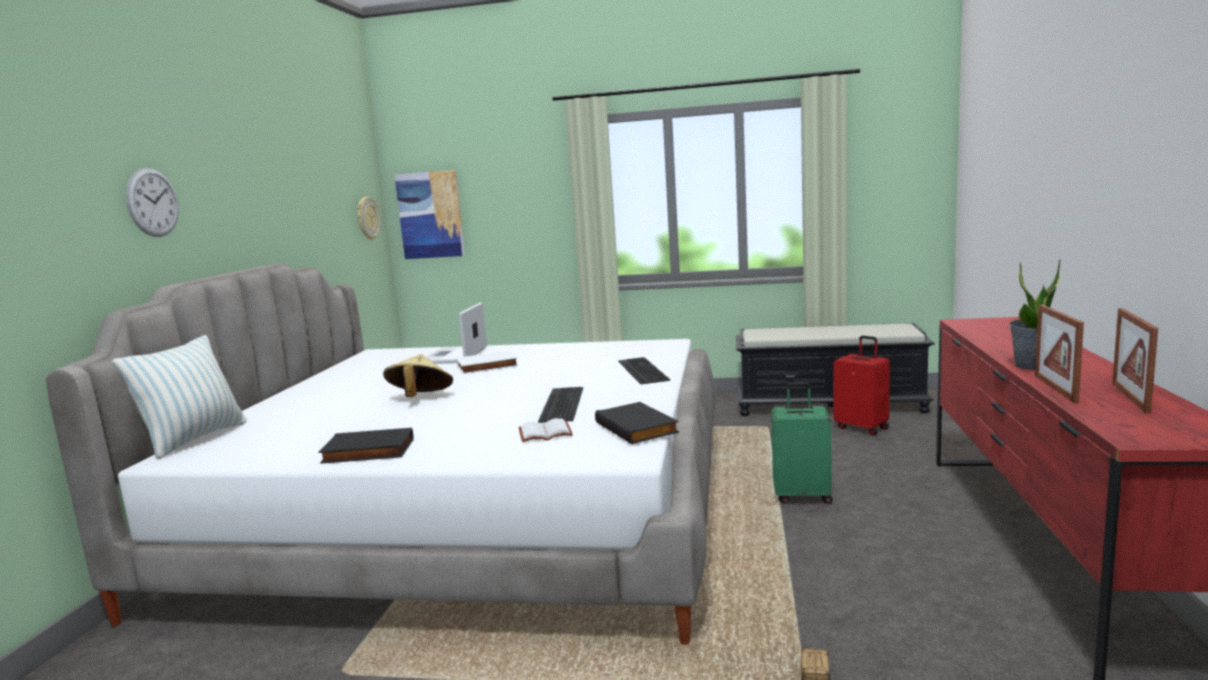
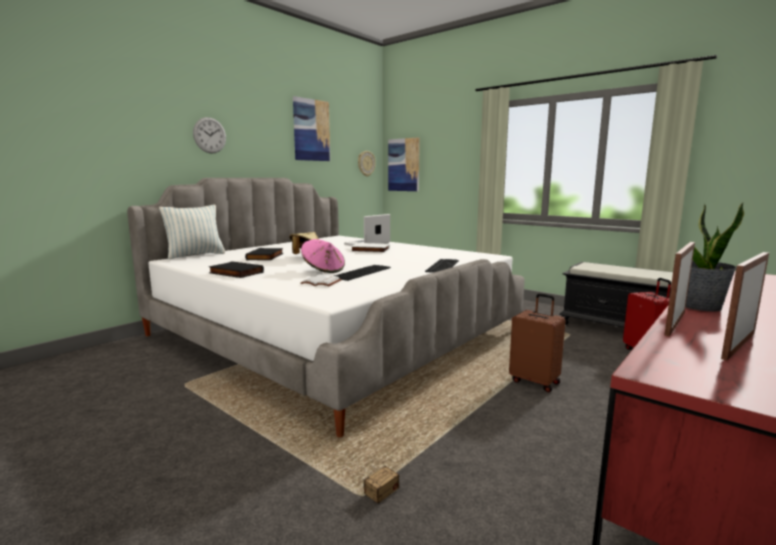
camera: 30 degrees right, 0 degrees up
(293, 172) = (311, 130): none -> picture
(498, 413) = (323, 270): none -> pink hat
(638, 427) = (368, 290): black book -> black book (266, 257)
(802, 496) = (535, 381): green suitcase -> brown suitcase

